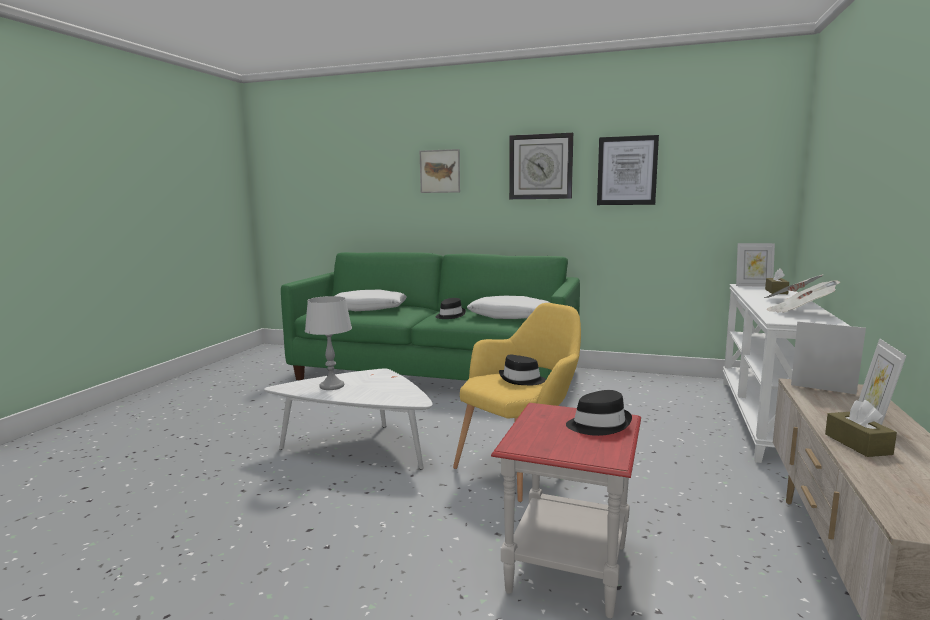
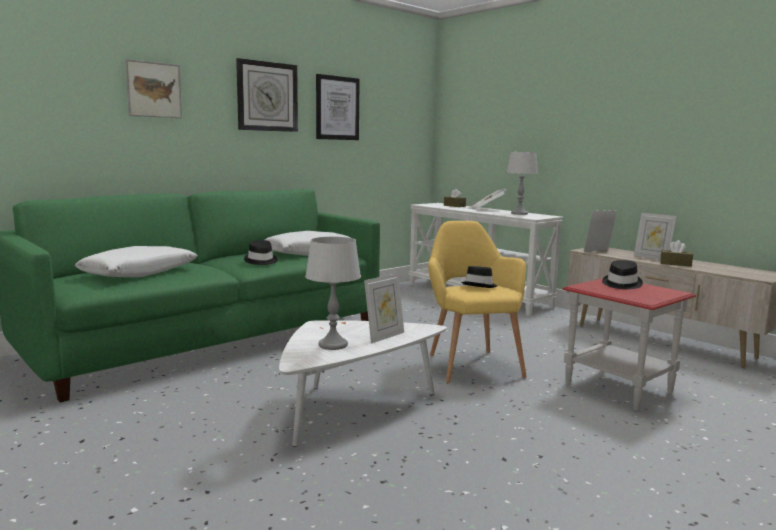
camera: 60 degrees left, 0 degrees up
(753, 285) = (427, 204): picture frame -> picture frame (384, 336)
(800, 313) = (519, 213): newspaper -> grey table lamp

